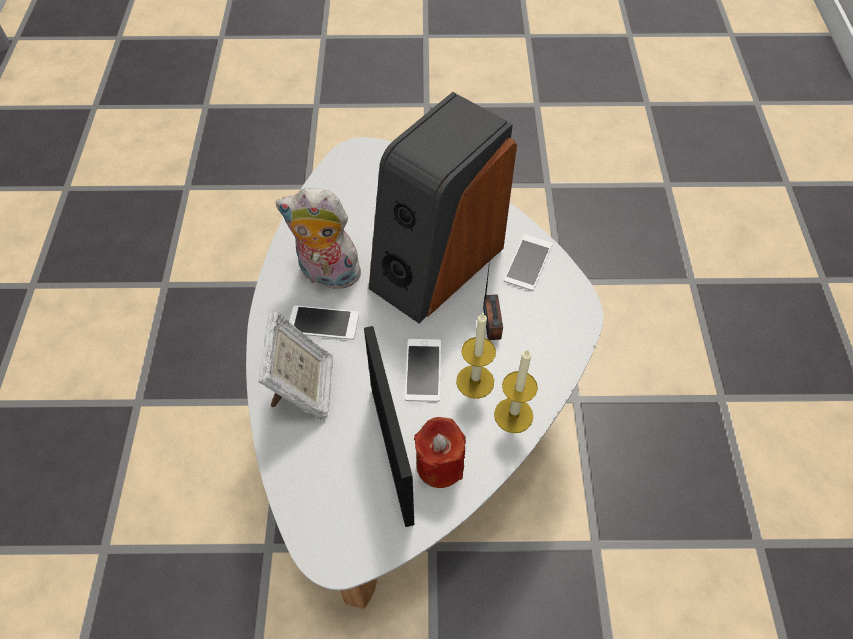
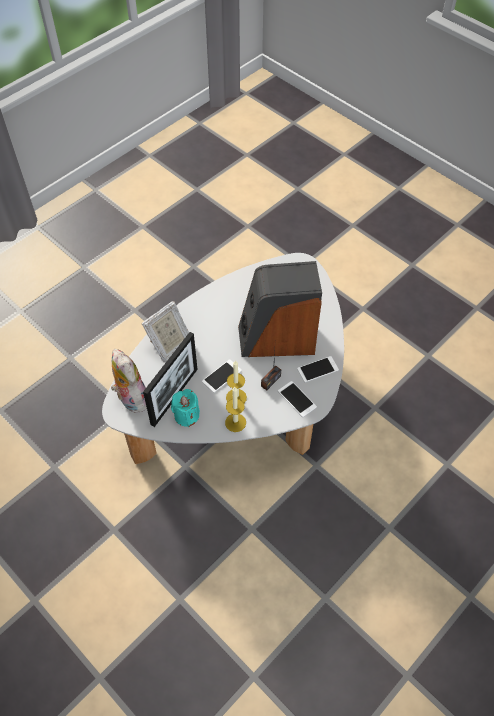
camera: 45 degrees right, 0 degrees up
(323, 323) = (205, 326): phone -> phone (297, 399)
(326, 275) = (228, 308): plush toy -> plush toy (131, 398)
(440, 465) = (186, 415): red candle -> turquoise candle

